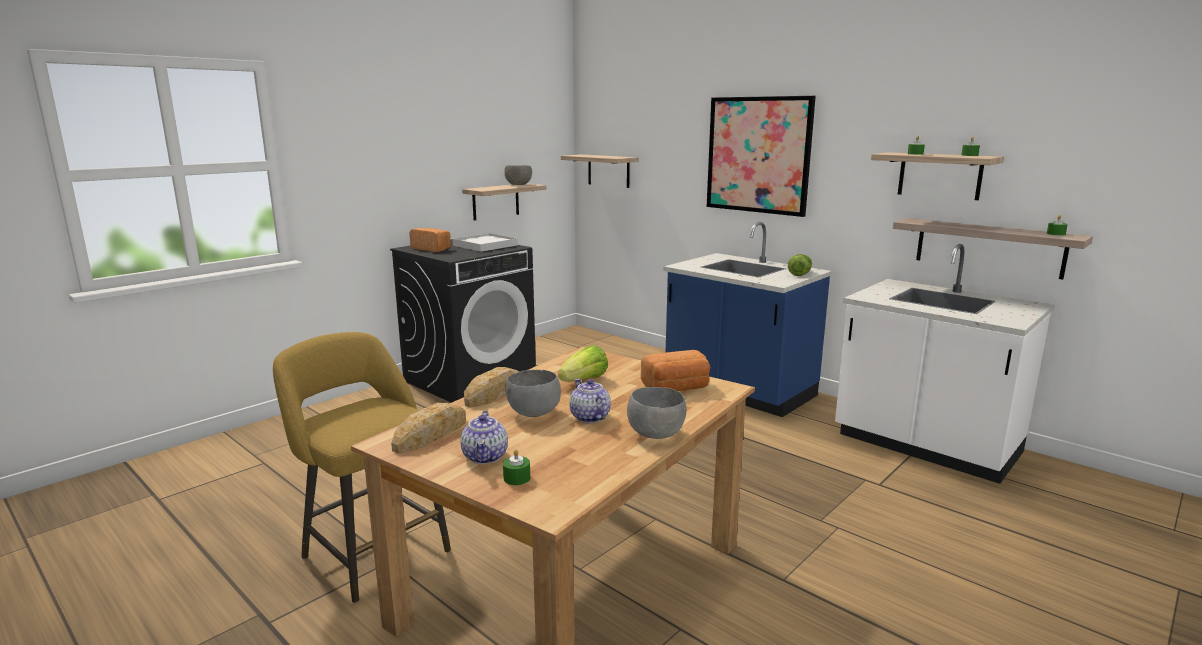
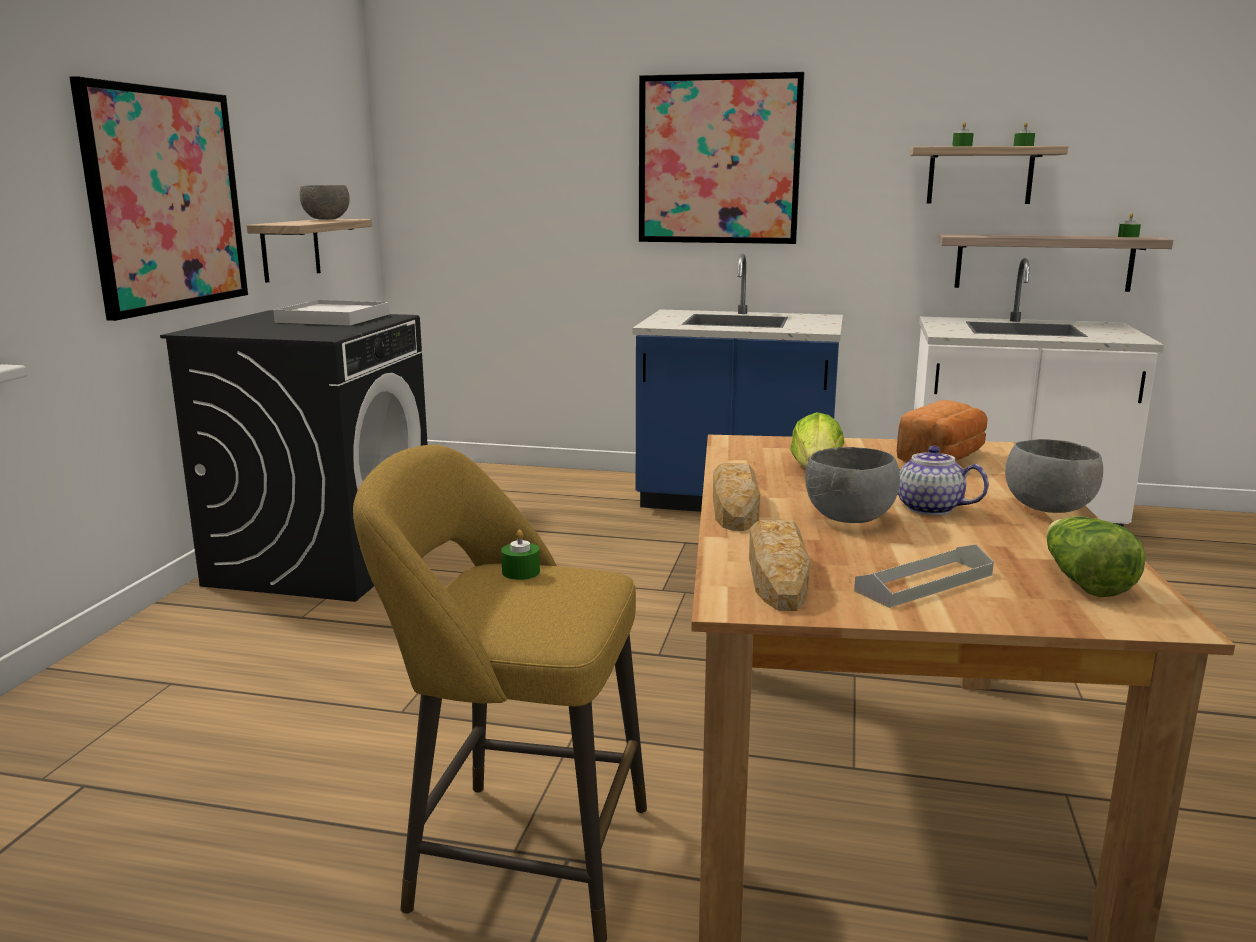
camera: 30 degrees left, 0 degrees up
(404, 178) = (166, 200): none -> picture
(432, 249) = (249, 329): bread -> none
(485, 457) = (924, 583): teapot -> grey tray
(517, 478) = (1027, 596): green candle -> green candle (521, 572)
(608, 171) = (449, 197): shelf -> none
(799, 273) = (817, 320): lettuce -> lettuce (1083, 582)

